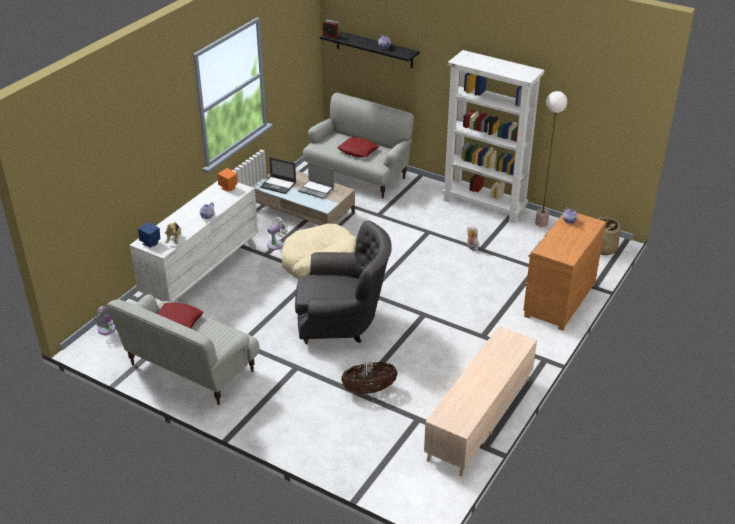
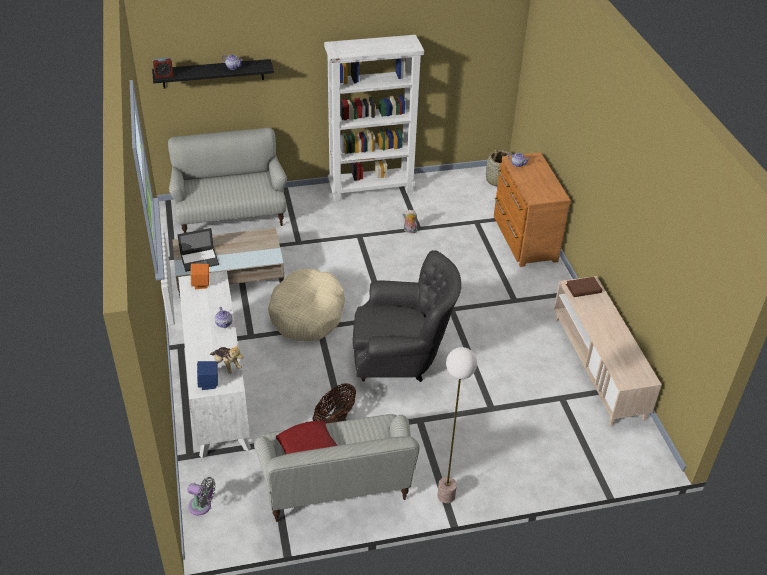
camera: 45 degrees left, 5 degrees up
(276, 244) = (247, 320): white fan -> none
(316, 190) = (242, 245): laptop -> none
(342, 323) = (401, 357): grey armchair -> grey armchair turned 45 degrees clockwise
(358, 151) = (234, 188): red pillow -> none
(369, 390) = (498, 399): basket -> basket (334, 419)
(510, 341) = (583, 288): none -> brown book
(541, 223) = (432, 182): floor lamp -> floor lamp (446, 496)

